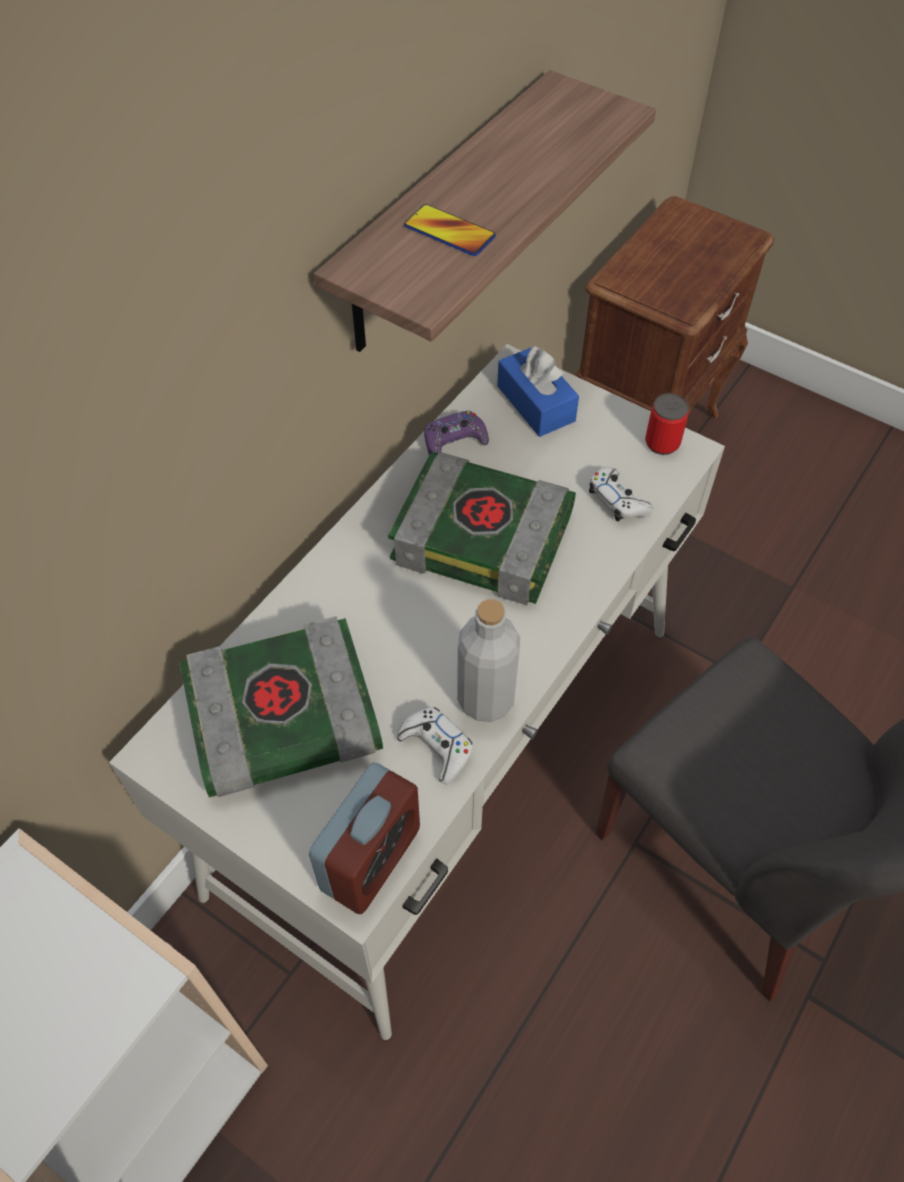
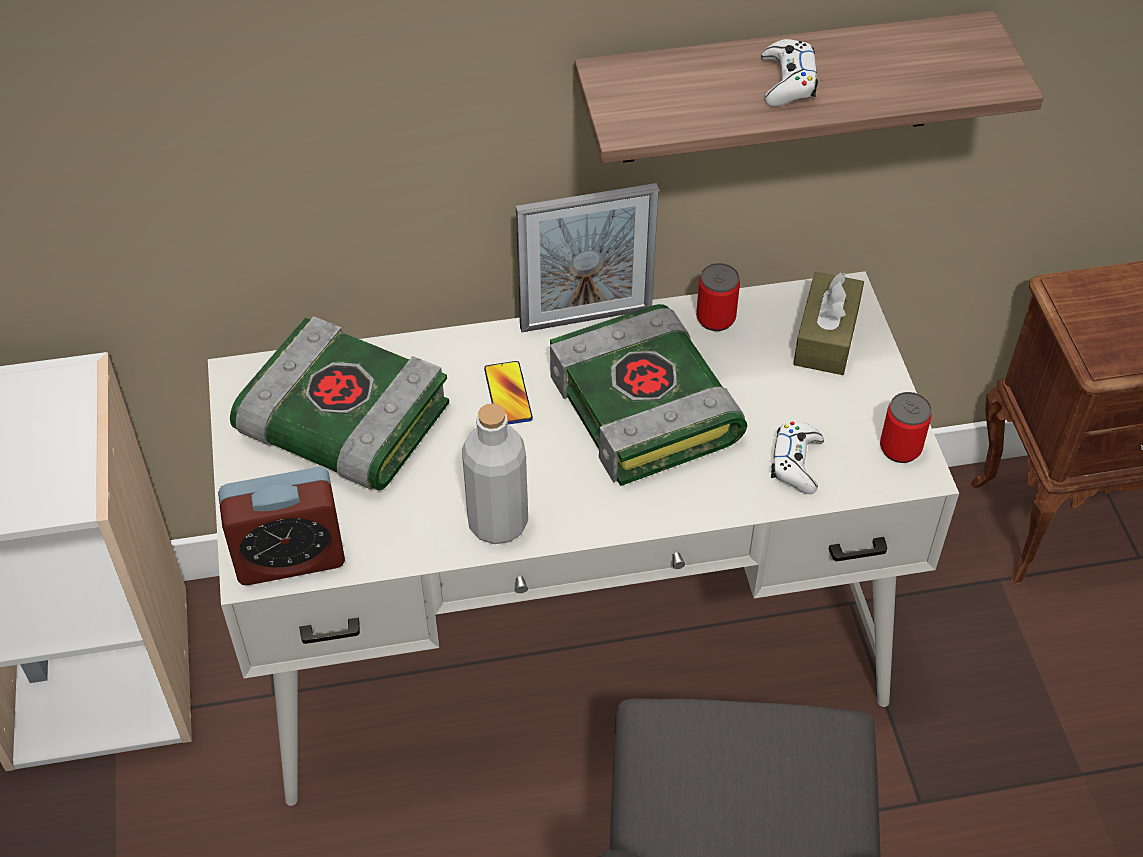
camera: 45 degrees right, 5 degrees down
(369, 505) = (586, 318): none -> picture frame
(436, 747) = (421, 525): white game controller -> white game controller (787, 82)
(449, 232) = (714, 90): phone -> phone (508, 394)
(454, 441) = (715, 318): purple game controller -> can
(536, 403) = (826, 337): blue tissue box -> brown tissue box

